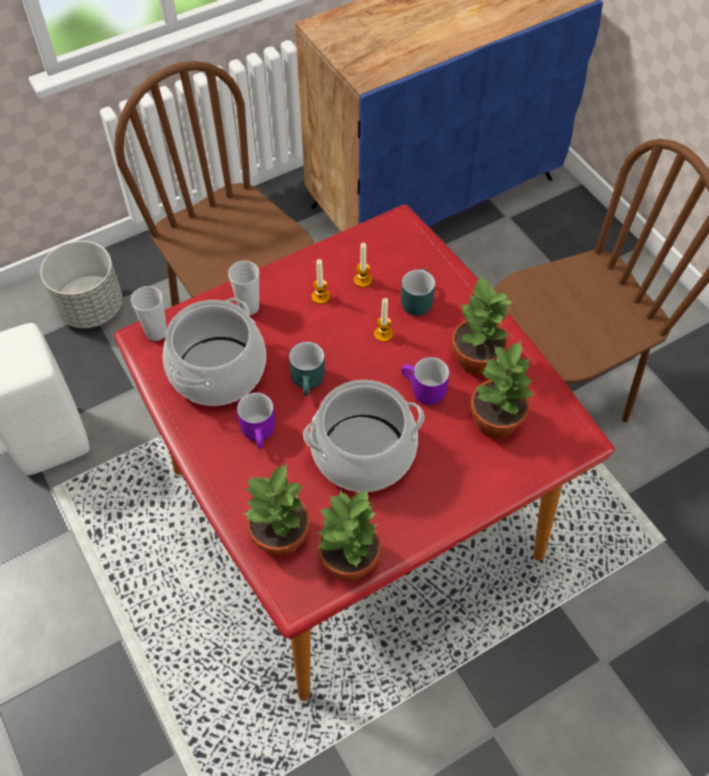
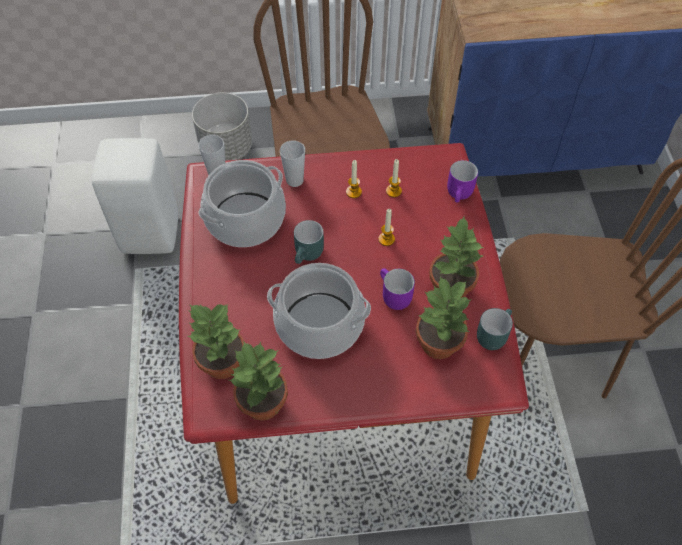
camera: 25 degrees right, 0 degrees up
(261, 433) = (251, 279): purple mug -> purple mug (461, 194)
(415, 300) = (427, 222): turquoise mug -> turquoise mug (492, 333)

